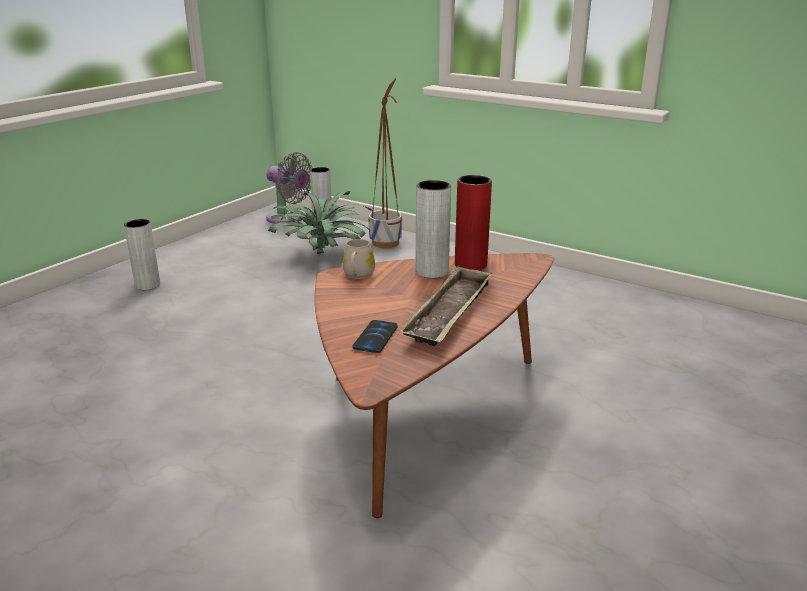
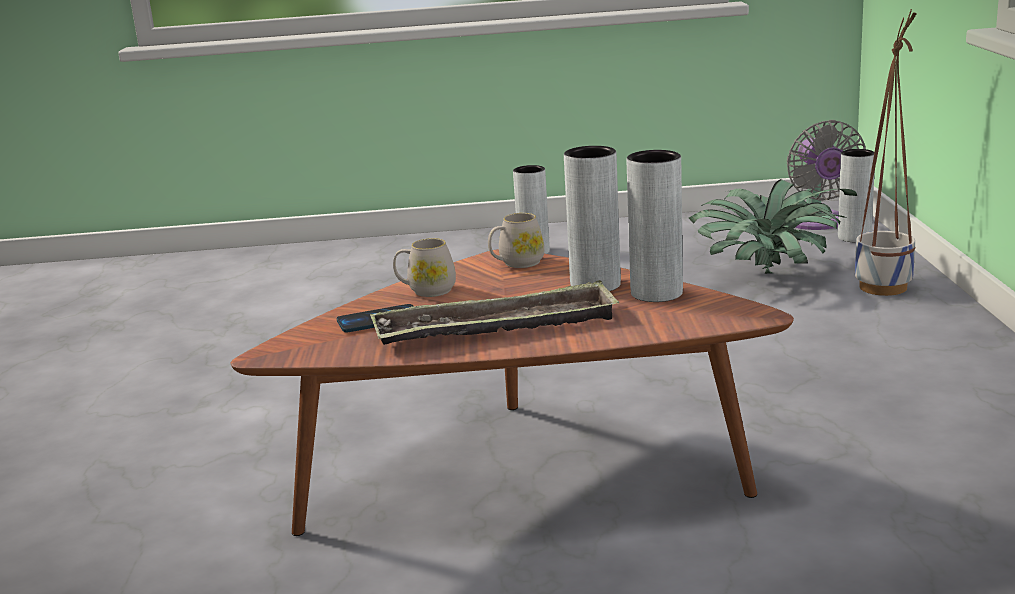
camera: 55 degrees right, 5 degrees down
(352, 310) = (426, 291): none -> white mug
(470, 265) = (656, 293): red vase -> grey vase

